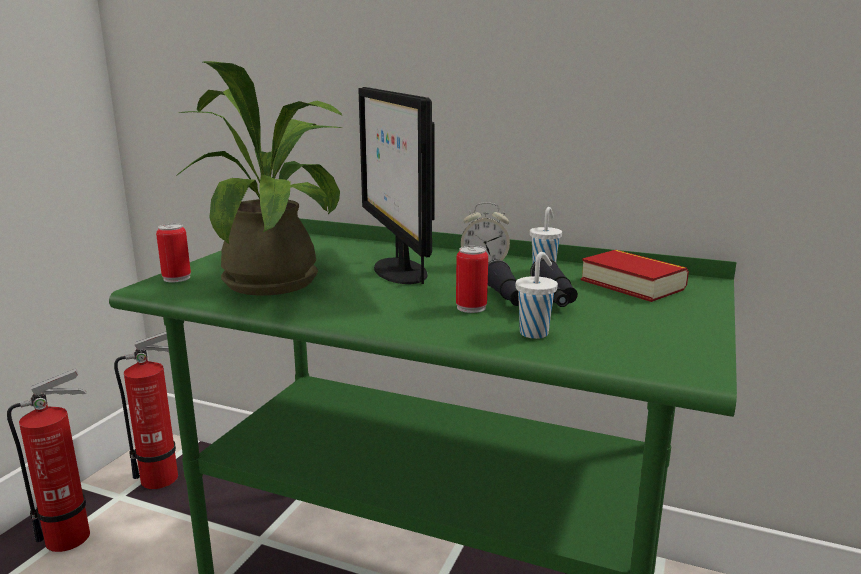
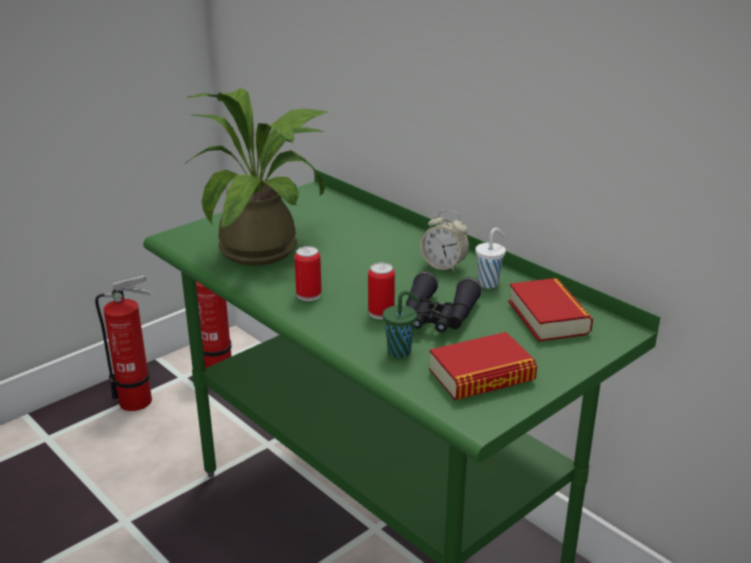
camera: 25 degrees right, 10 degrees up
(176, 278) = (197, 231): can -> can (309, 295)
(398, 271) = (366, 257): monitor -> none
(535, 333) = (400, 351): white cup -> green cup
(642, 336) = (481, 376): none -> book

